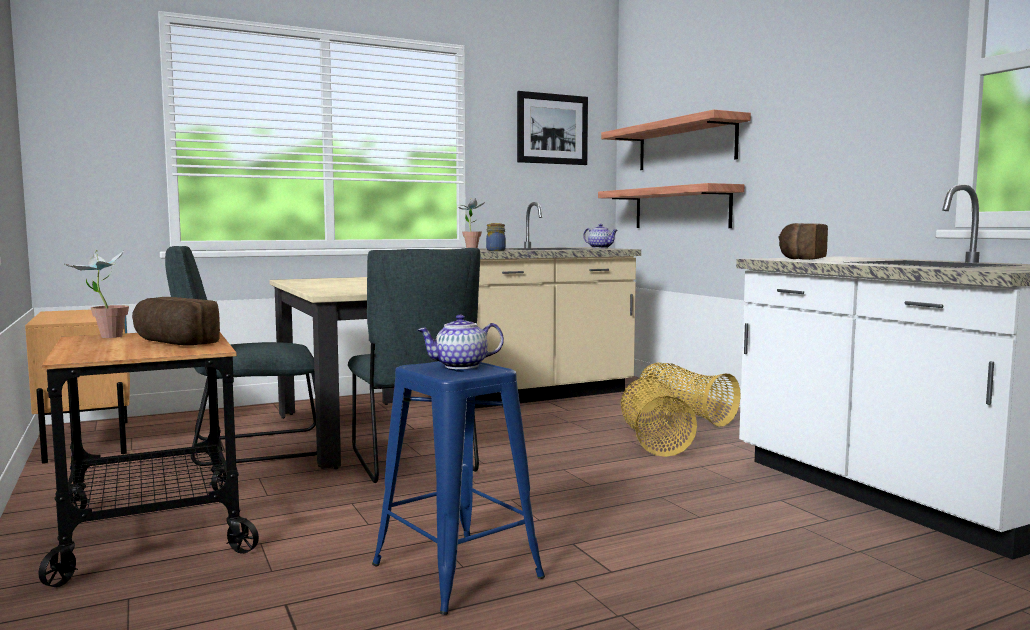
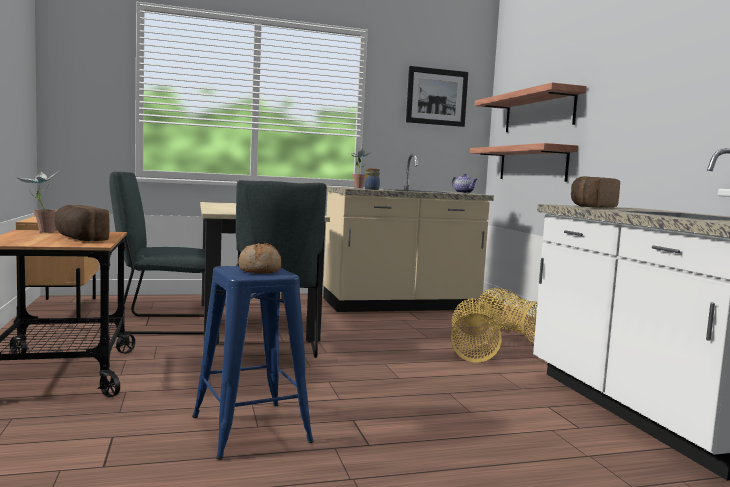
camera: 10 degrees right, 0 degrees up
(461, 366) = (261, 270): teapot -> bread

